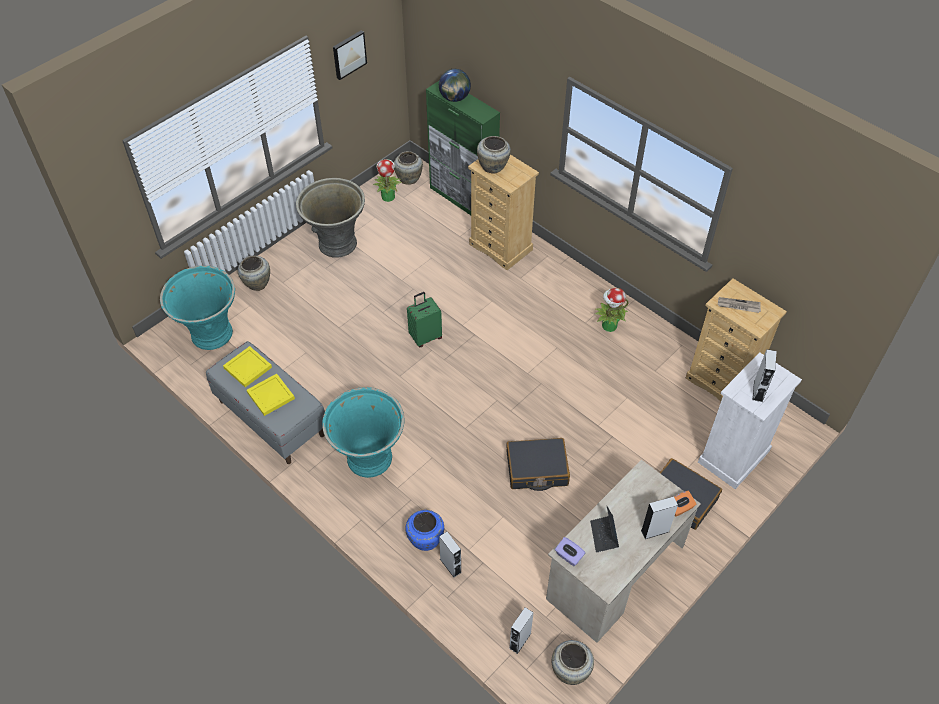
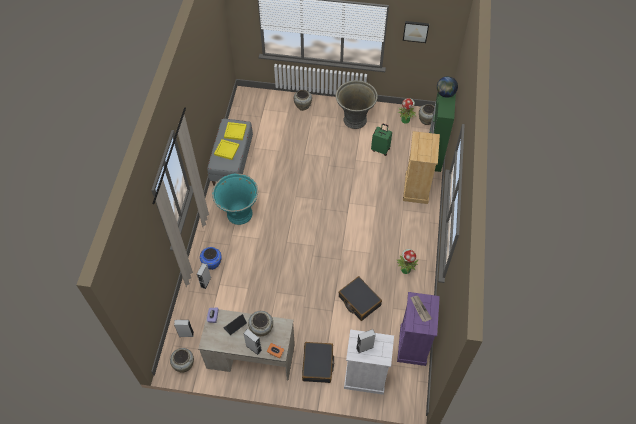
camera: 55 degrees right, 5 degrees up
(210, 334) = (259, 109): turquoise planter -> none
(425, 337) = (328, 192): green suitcase -> green suitcase (380, 149)
(493, 167) = (421, 142): beige vase -> beige vase (261, 329)
(536, 469) = (285, 287): black suitcase -> black suitcase (359, 301)
(721, 381) = (413, 345): beige dresser -> purple dresser

